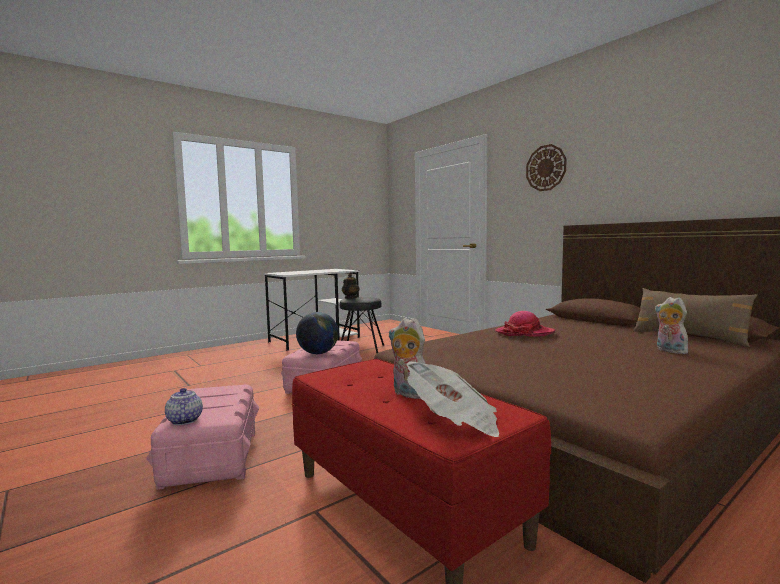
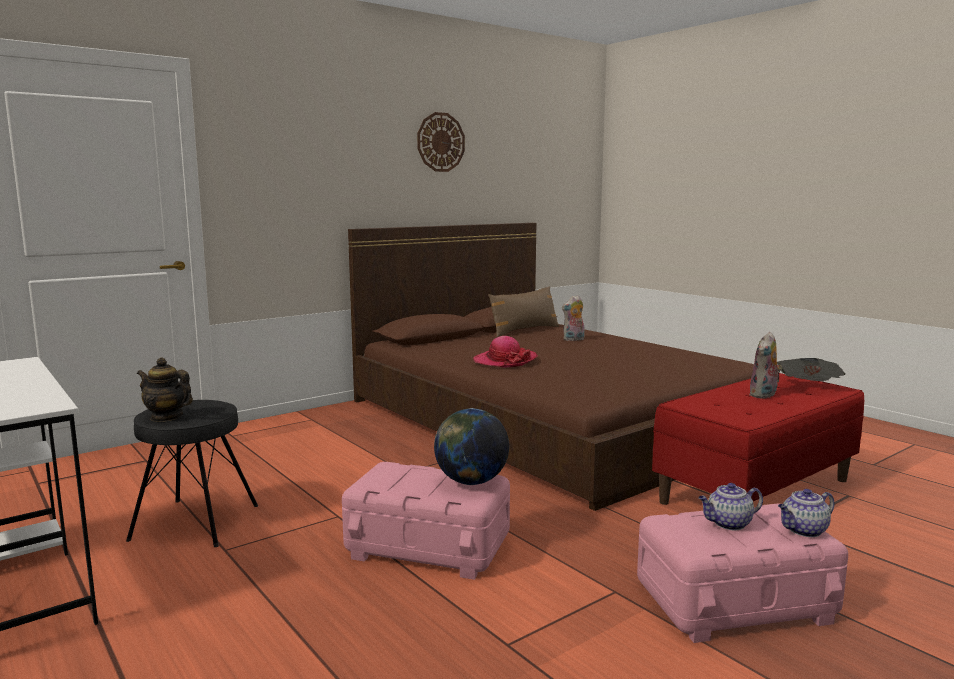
camera: 90 degrees left, 5 degrees up
(216, 400) = (728, 524): none -> teapot
(546, 168) = (309, 145): wall clock -> wall clock (440, 142)

